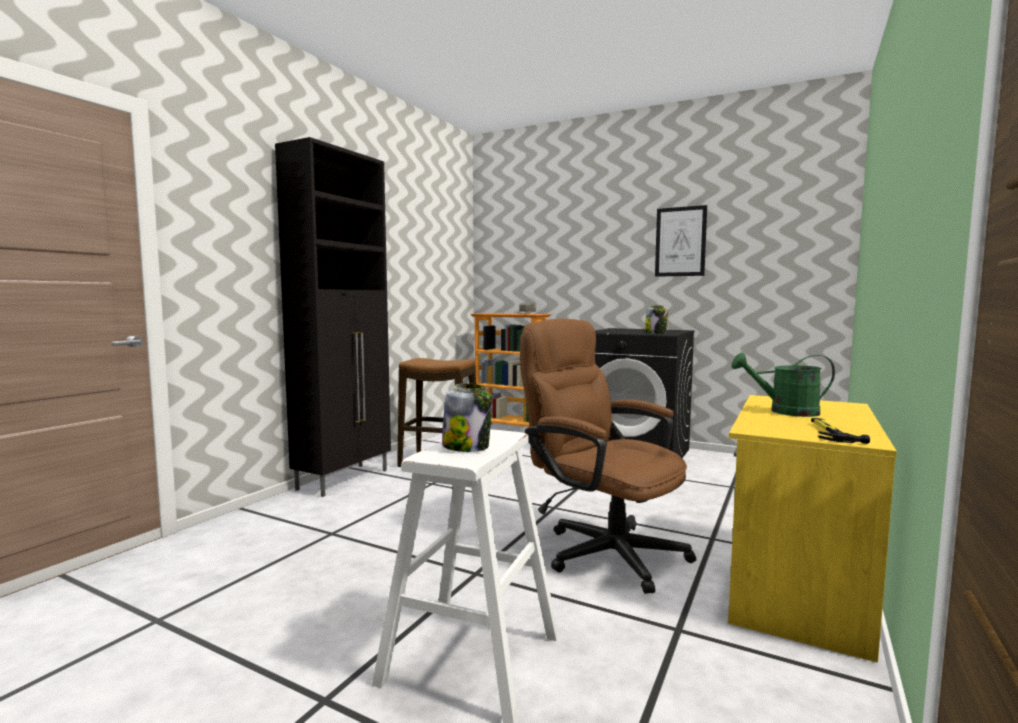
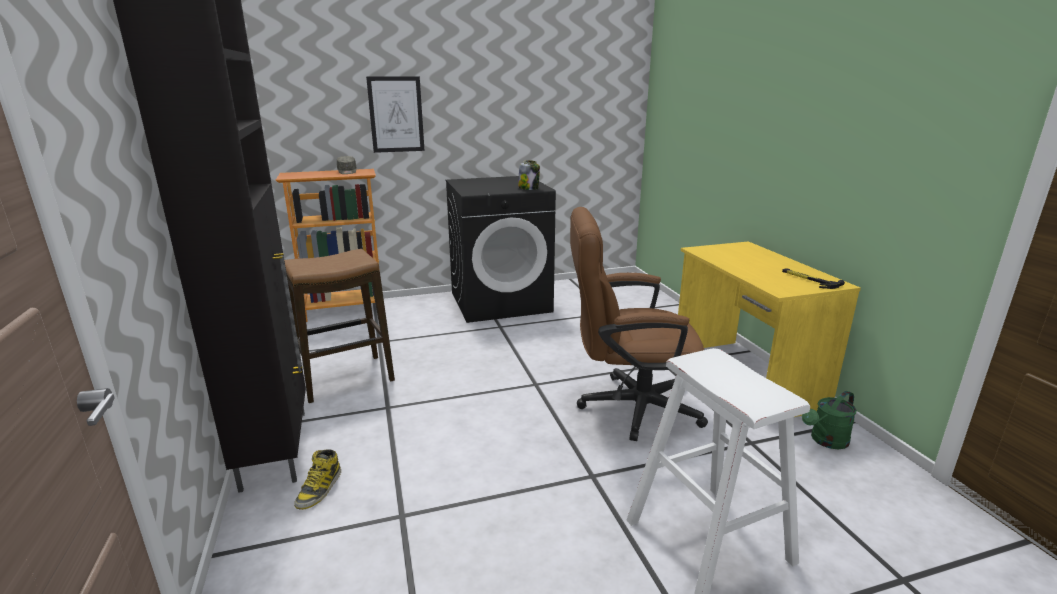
camera: 45 degrees left, 15 degrees up
(324, 504) = (319, 489): none -> boot
(467, 447) = (740, 383): jar -> none
(680, 241) = (510, 85): picture -> picture (396, 114)
(785, 412) = (744, 264): green watering can -> green watering can (826, 441)

